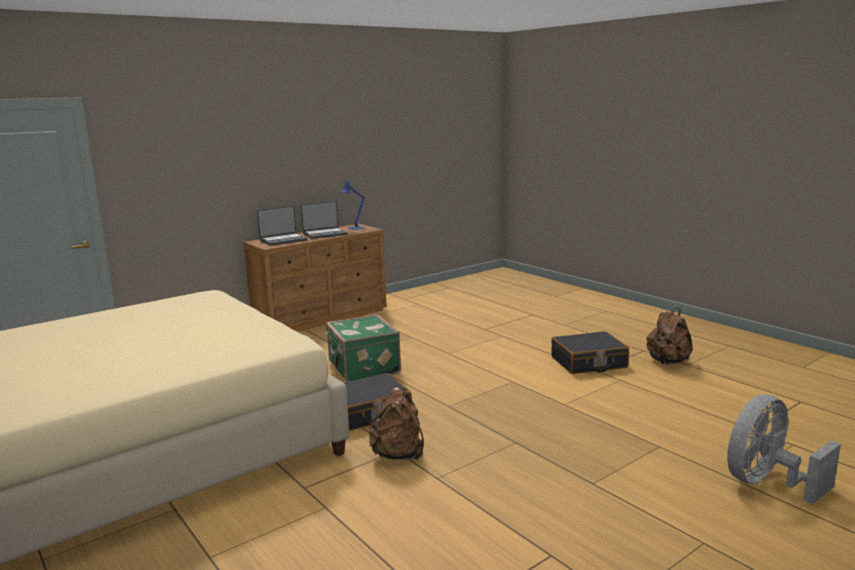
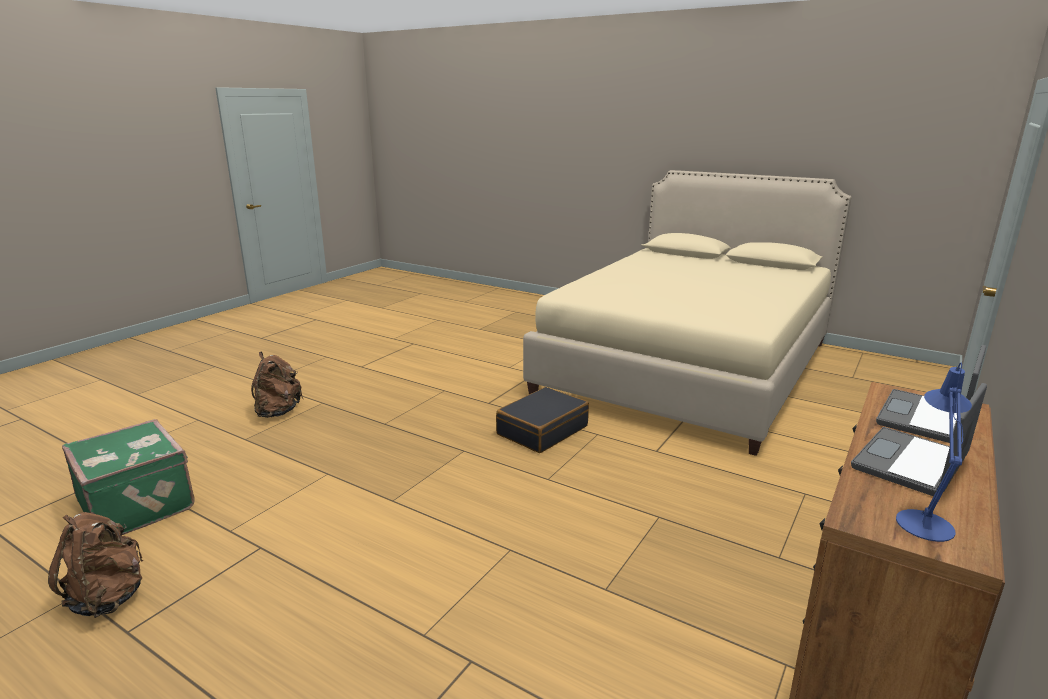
camera: 160 degrees right, 5 degrees up
(363, 368) = (611, 490): green suitcase -> green suitcase (139, 504)
(398, 454) = (484, 400): brown backpack -> brown backpack (278, 412)
(588, 362) = (262, 567): black suitcase -> none
(766, 483) = (175, 421): grey fan -> none

